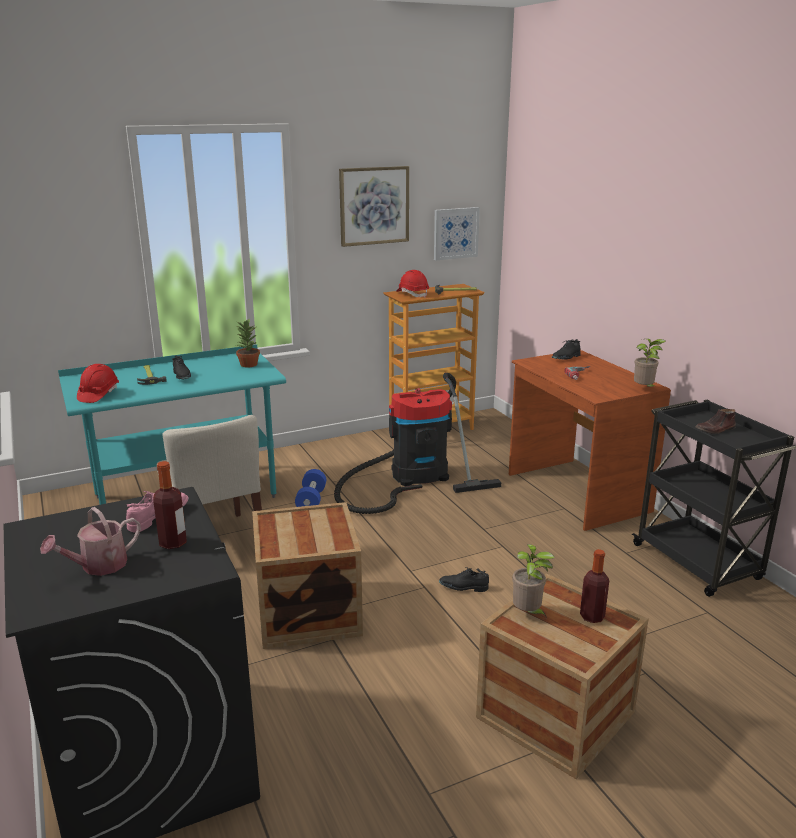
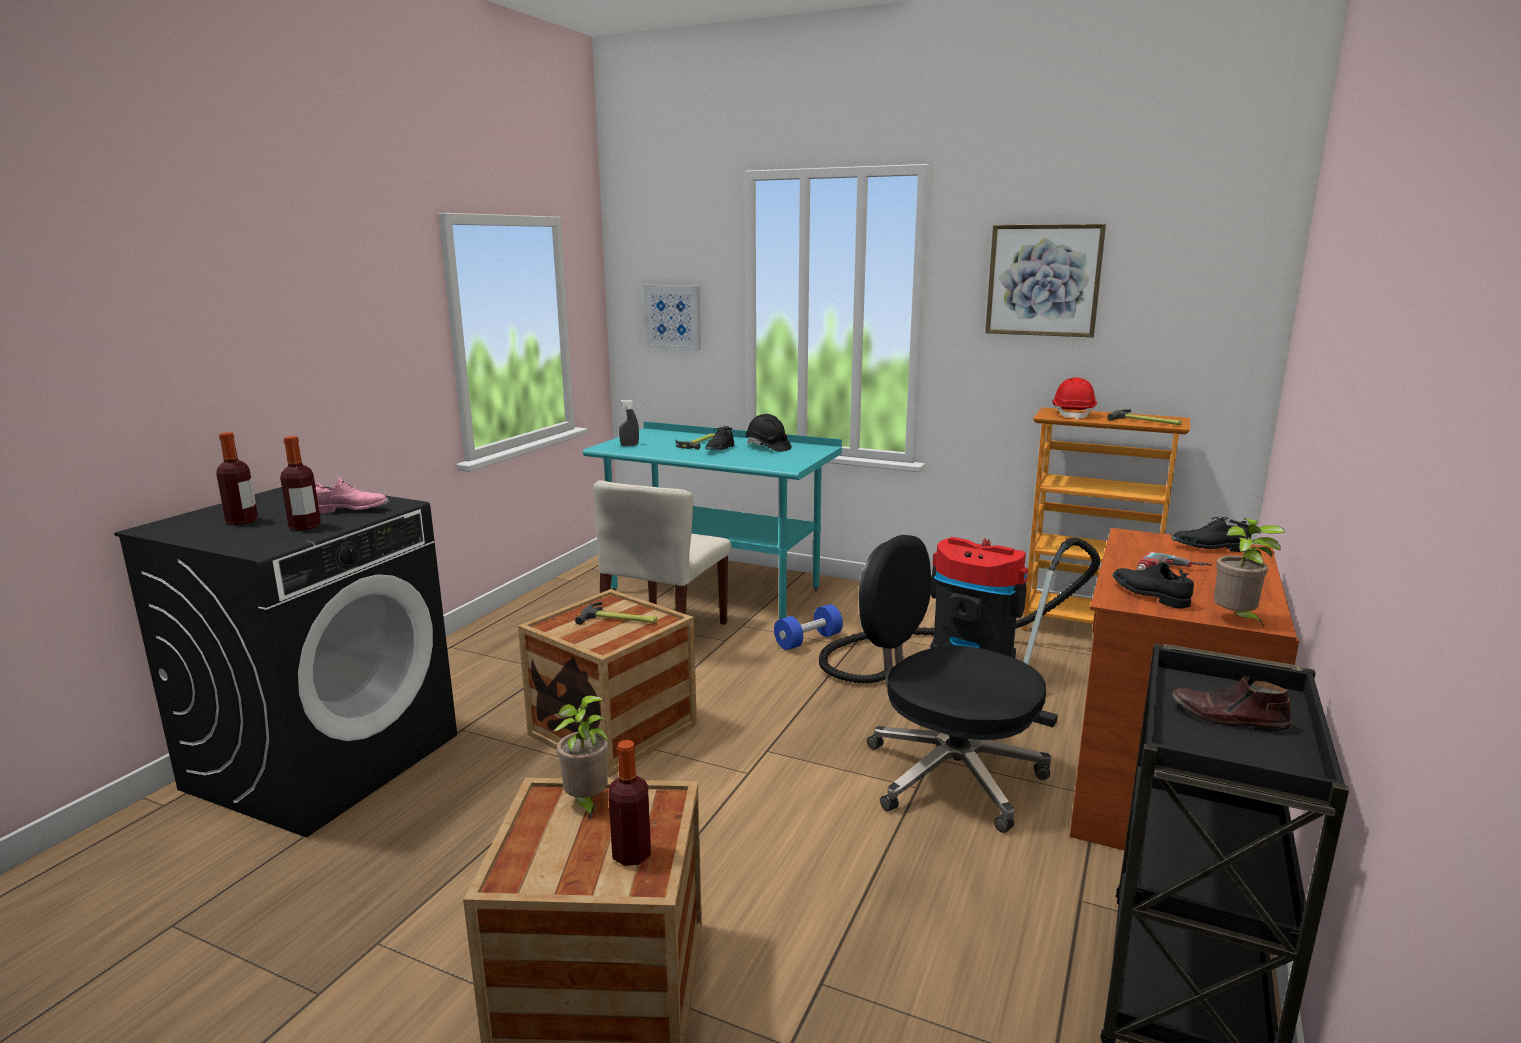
camera: 50 degrees right, 5 degrees down
(98, 395) = (629, 445): red hard hat -> grey spray bottle
(98, 566) = (242, 521): watering can -> bottle
(211, 365) = (767, 447): none -> black hard hat
(248, 365) = (797, 455): potted plant -> none
(306, 526) = (620, 620): none -> hammer
(455, 233) = (1186, 335): picture -> picture (672, 317)
(463, 587) = (783, 799): black shoe -> black shoe (1149, 595)
(503, 532) = (948, 775): none -> black office chair

